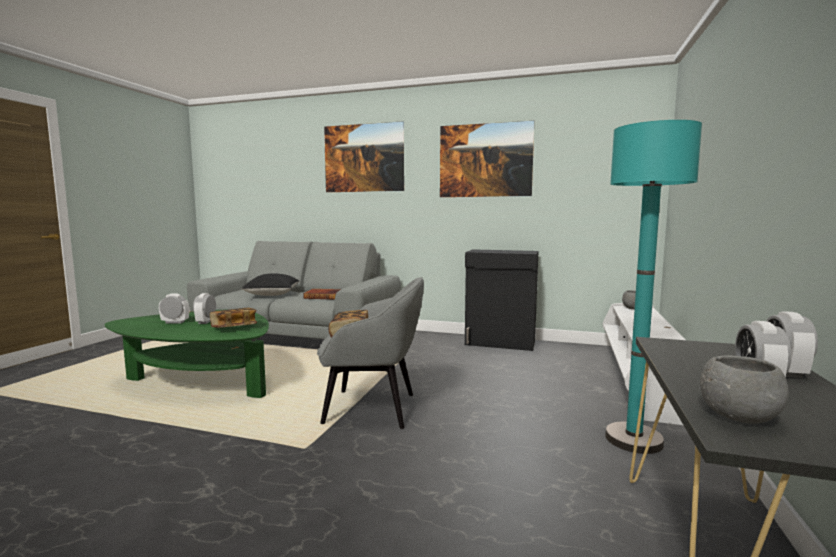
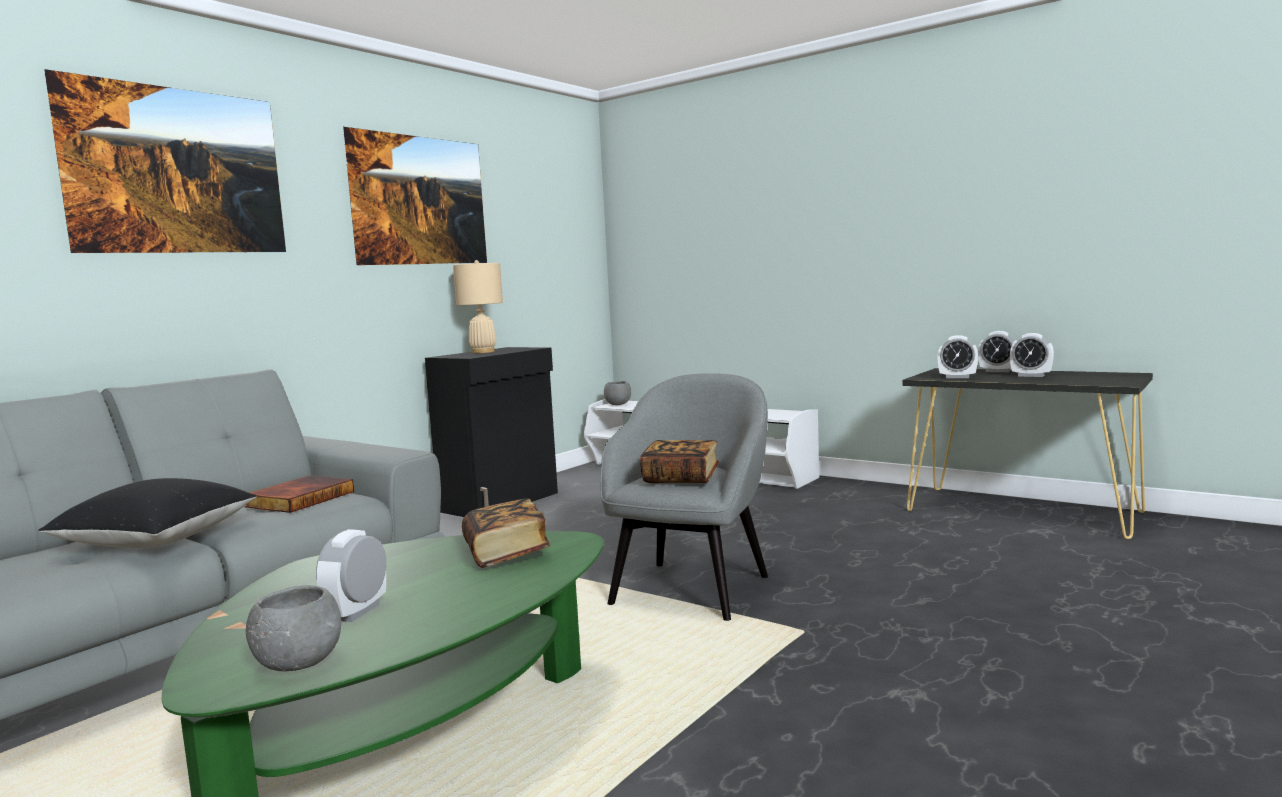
camera: 70 degrees left, 0 degrees up
(206, 322) = (405, 581): alarm clock -> alarm clock (957, 377)
(502, 251) = (483, 352): none -> beige table lamp
(633, 440) = (835, 498): turquoise floor lamp -> none
(740, 417) = (1087, 381): grey bowl -> grey bowl (300, 663)

